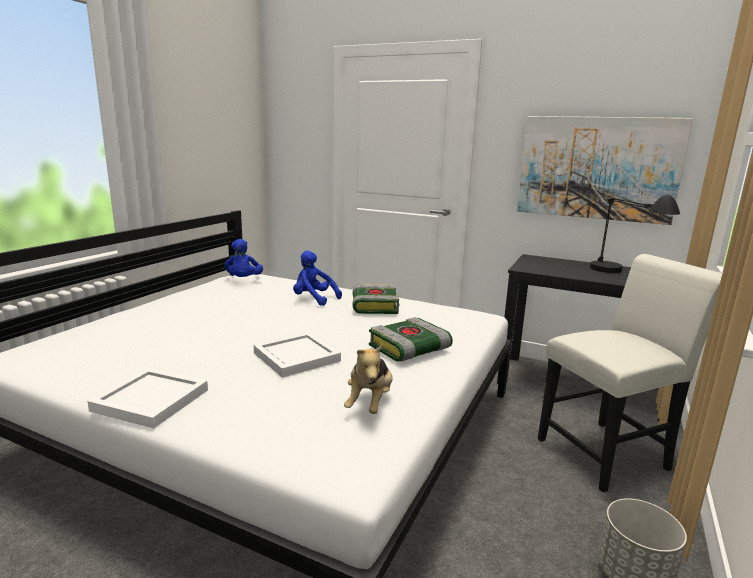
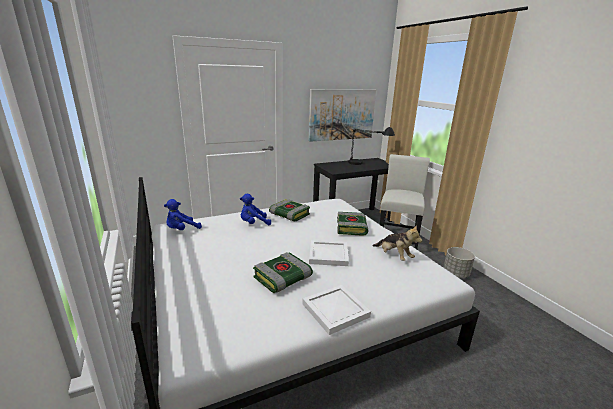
camera: 50 degrees left, 5 degrees up
(196, 349) = (282, 278): none -> book
(244, 280) = (182, 230): blue plush toy -> blue plush toy turned 105 degrees clockwise

